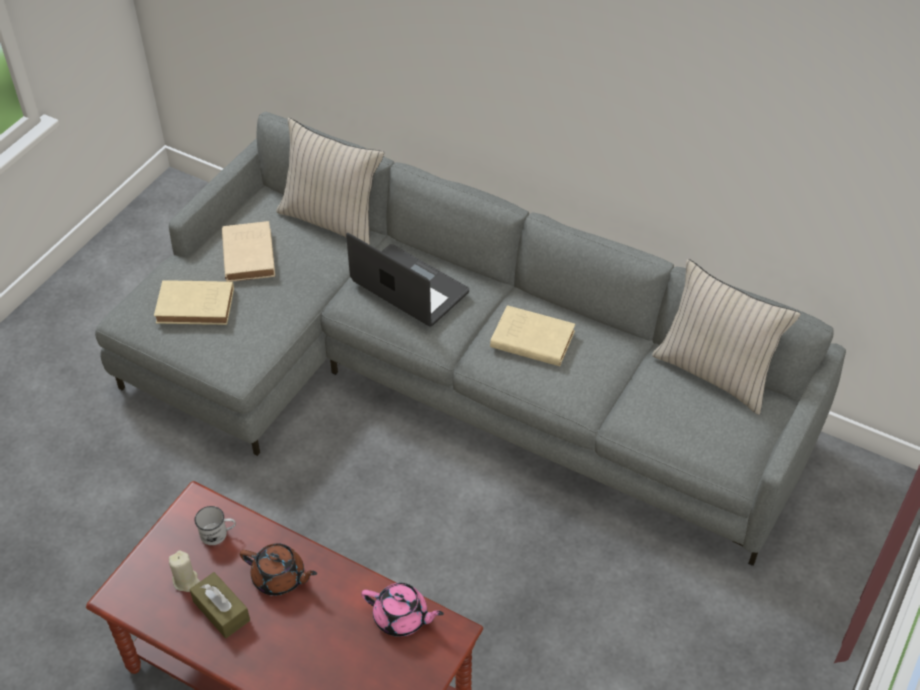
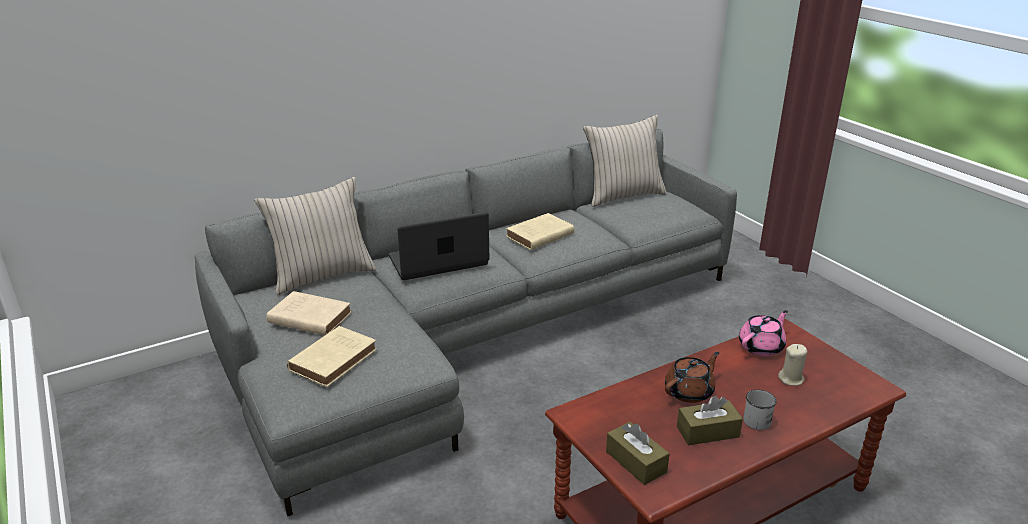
camera: 60 degrees left, 20 degrees down
(151, 570) = (636, 462): none -> brown tissue box
(186, 581) = (661, 443): beige candle -> beige candle (791, 379)
(218, 534) = (619, 411): white mug -> white mug (757, 419)

